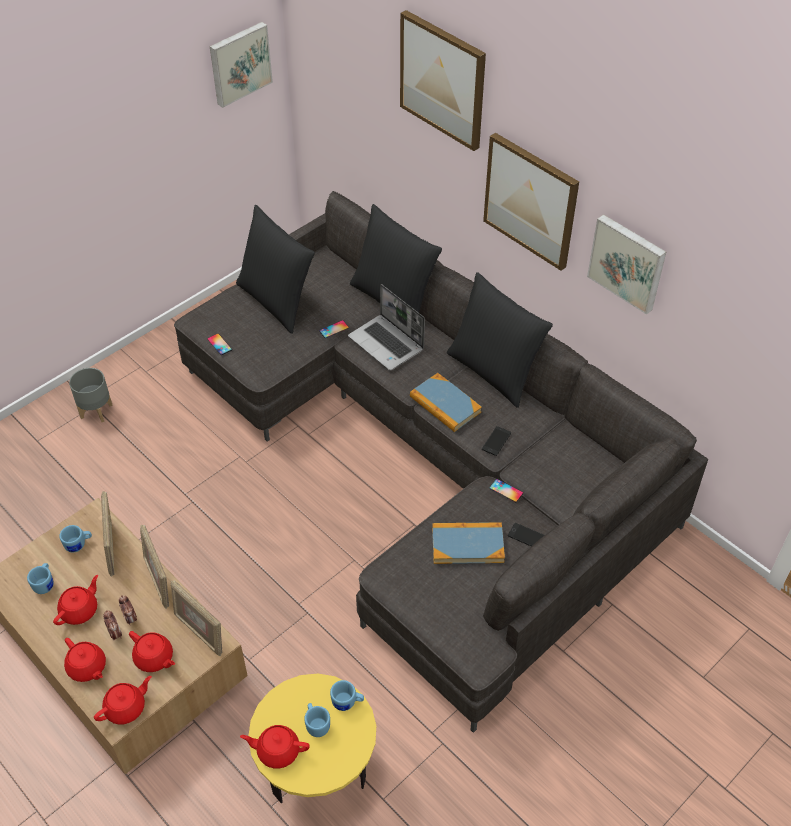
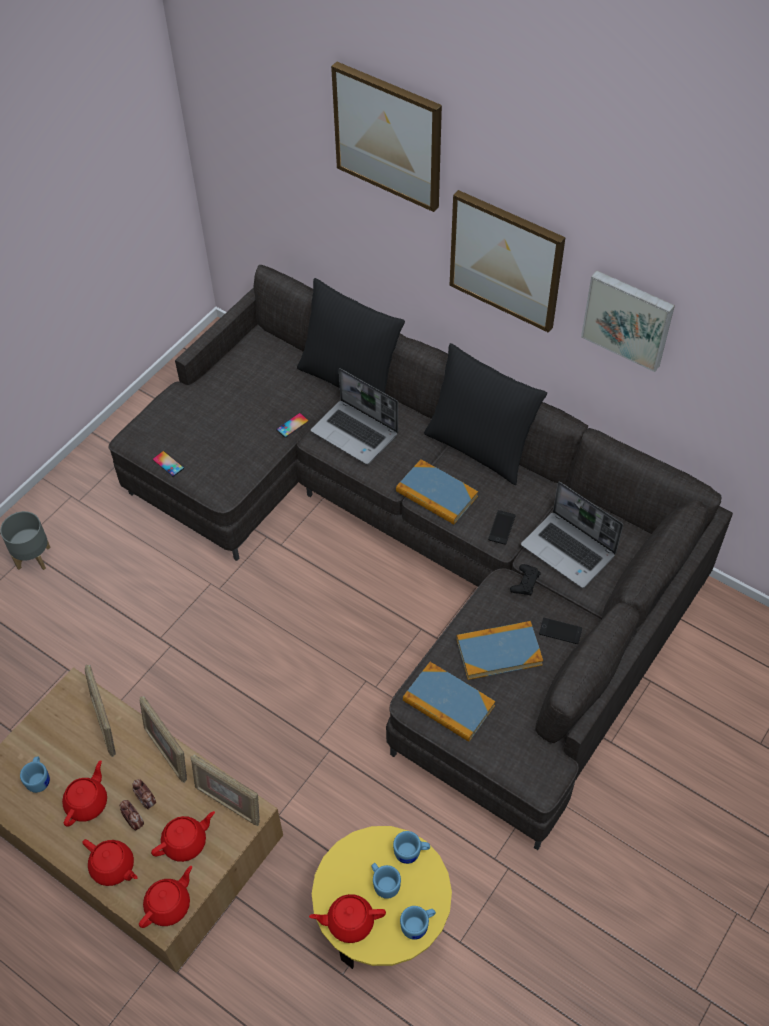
camera: 10 degrees left, 5 degrees up
(78, 544) = (66, 726): blue mug -> blue mug (418, 925)
(154, 658) = (186, 842): red teapot -> red teapot turned 60 degrees counterclockwise
(239, 63) = (135, 136): picture -> none
(277, 301) = (220, 401): black pillow -> none
(411, 580) = (448, 703): none -> book
(506, 490) = (525, 582): phone -> black game controller
(553, 470) = (569, 550): none -> laptop

